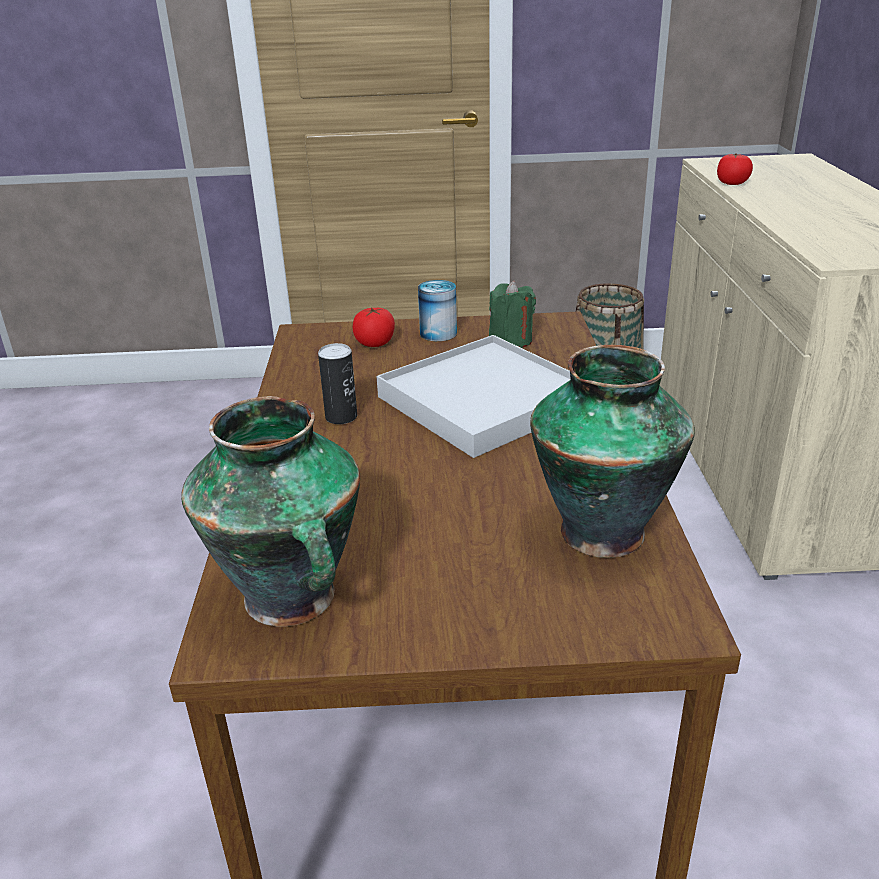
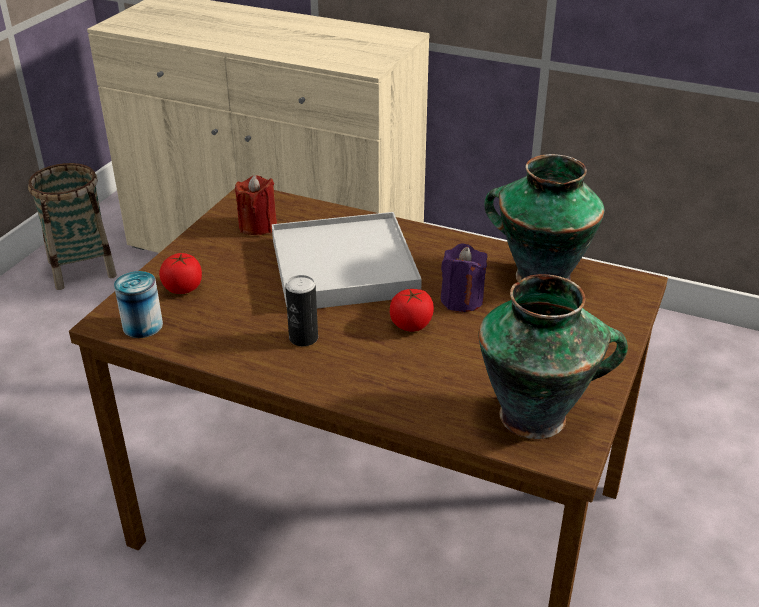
camera: 65 degrees left, 5 degrees up
(438, 333) = (203, 252): can -> can (142, 326)
(491, 486) = (462, 300): none -> purple candle
(511, 341) = (258, 226): green candle -> red candle
(732, 183) = (179, 37): tomato -> tomato (411, 324)

